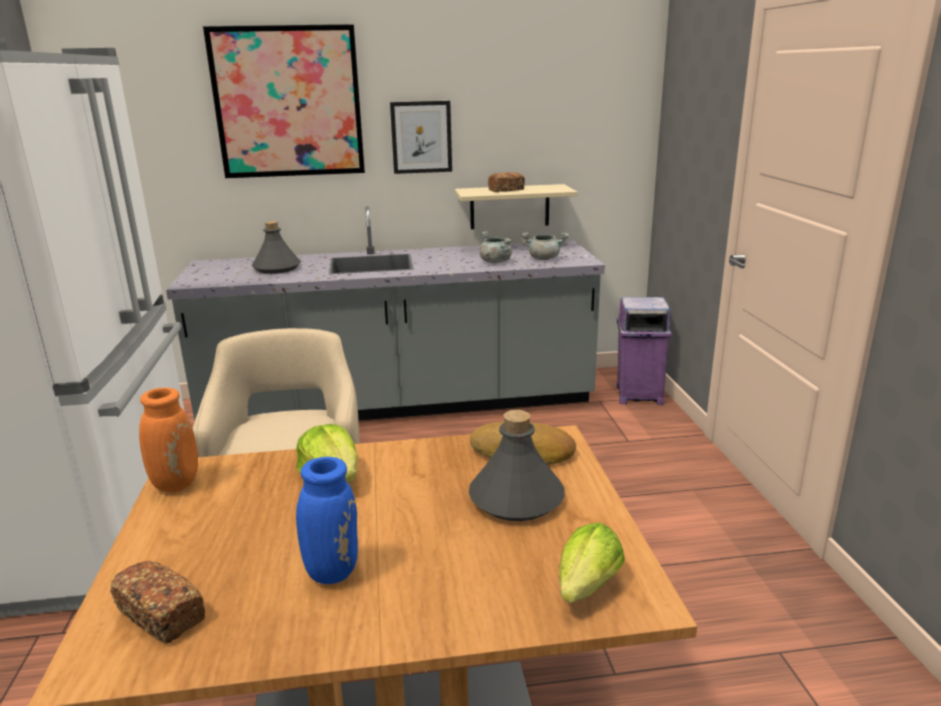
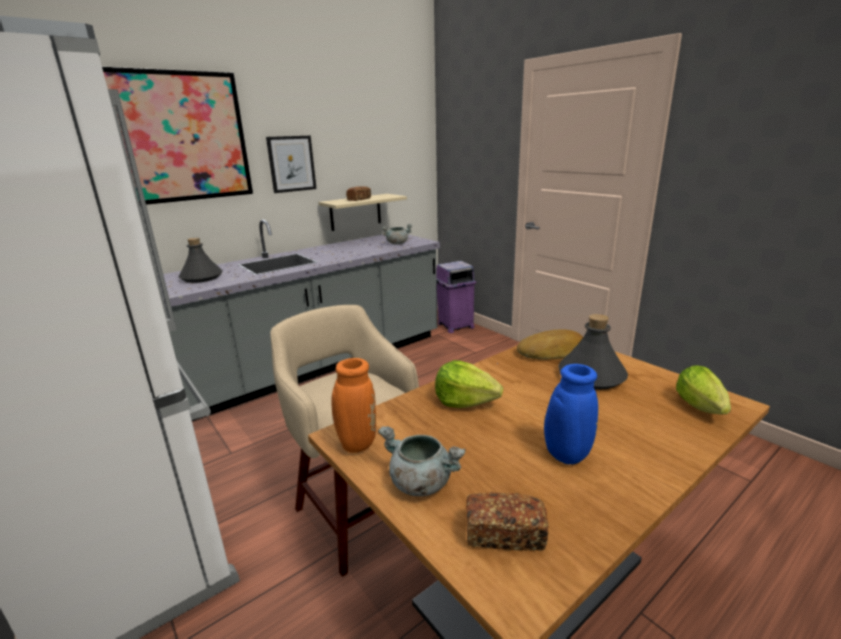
camera: 30 degrees left, 0 degrees up
(495, 262) = (368, 249): grey cooking pot -> grey cooking pot (420, 483)

